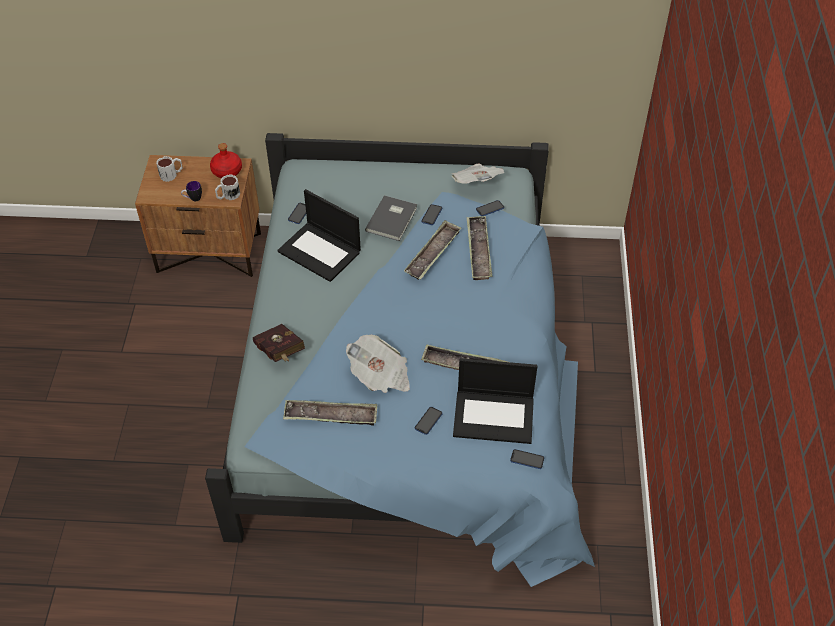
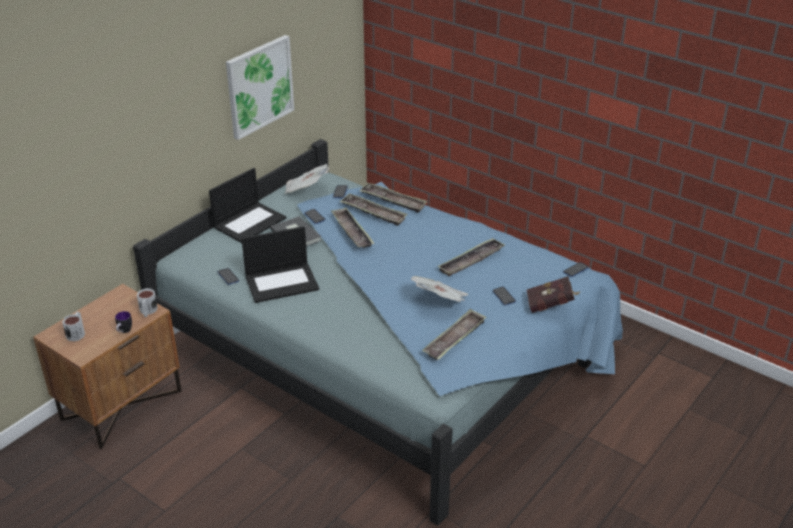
camera: 55 degrees left, 15 degrees down
(227, 171) = (118, 301): red bottle -> none
(280, 353) = (362, 342): red book -> red book (551, 305)
(466, 56) = (259, 86): none -> picture
(494, 416) = (527, 267): laptop -> laptop (250, 222)
(514, 253) = (393, 201): none -> tray

